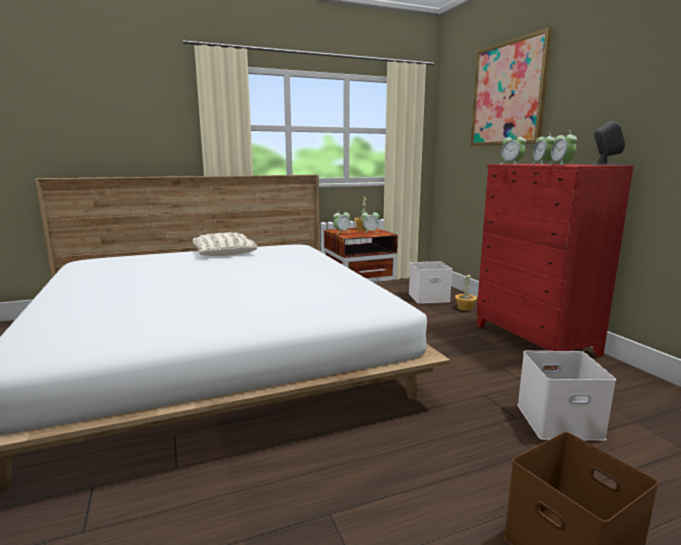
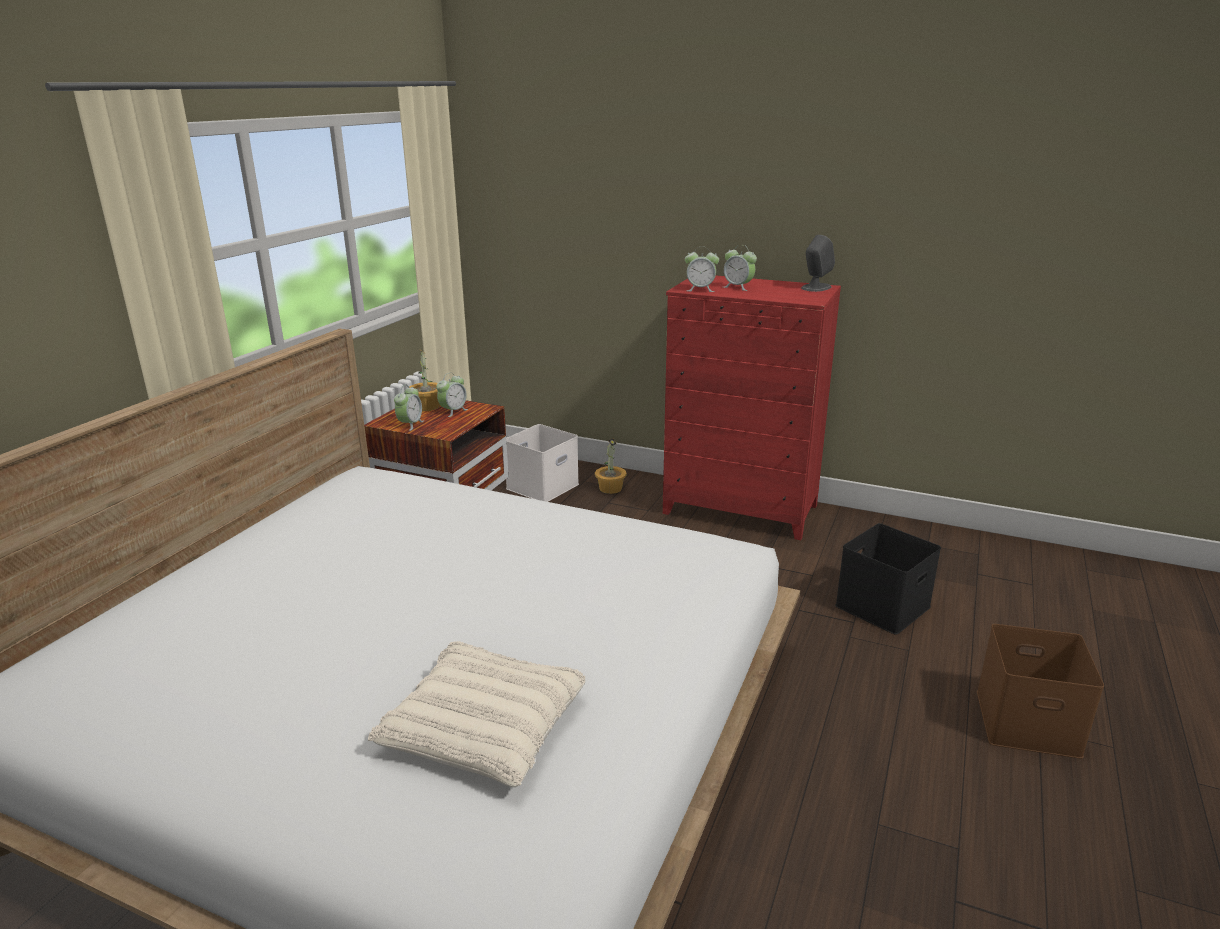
camera: 45 degrees left, 10 degrees up
(224, 252) = (292, 544): beige pillow -> beige pillow (483, 726)
(508, 94) = (625, 163): picture -> none
(559, 420) = (882, 605): white storage box -> black storage box
(561, 164) = (775, 292): alarm clock -> none

